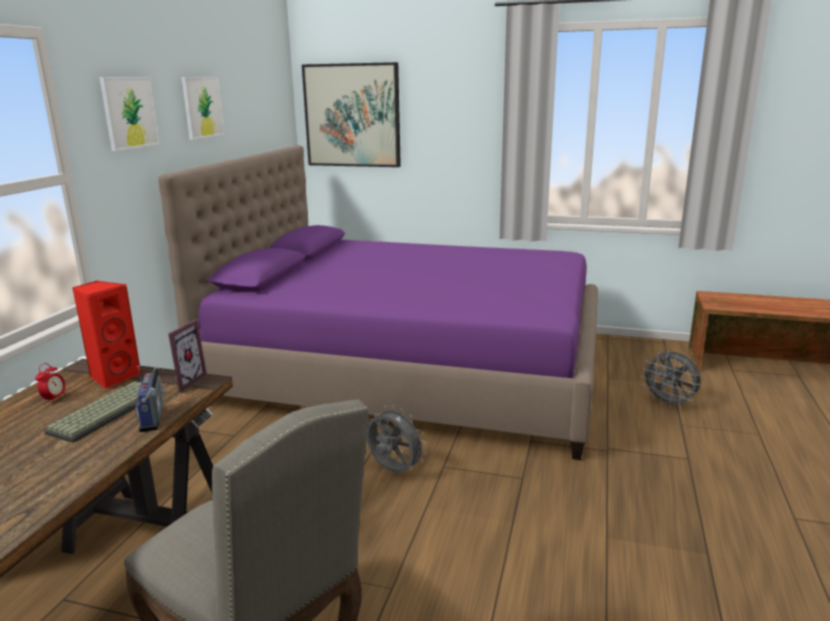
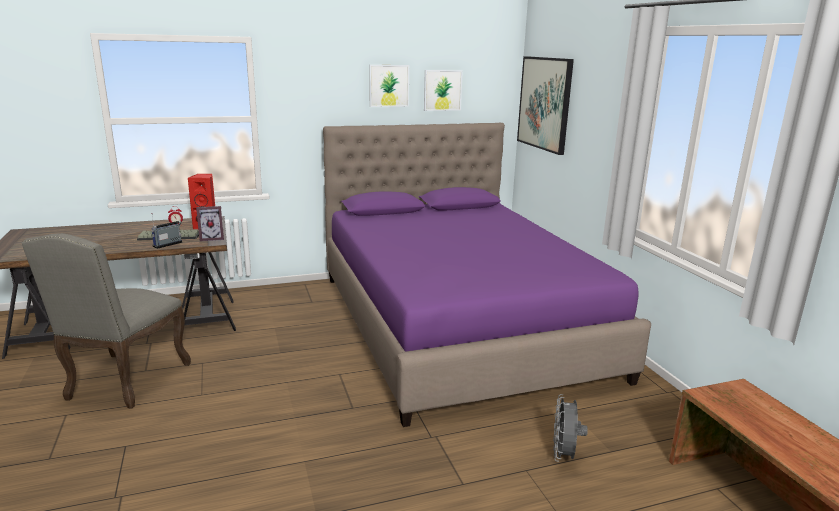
camera: 55 degrees right, 0 degrees up
(129, 113) = (313, 86): picture -> picture (442, 90)
(393, 471) = (318, 359): grey fan -> none

